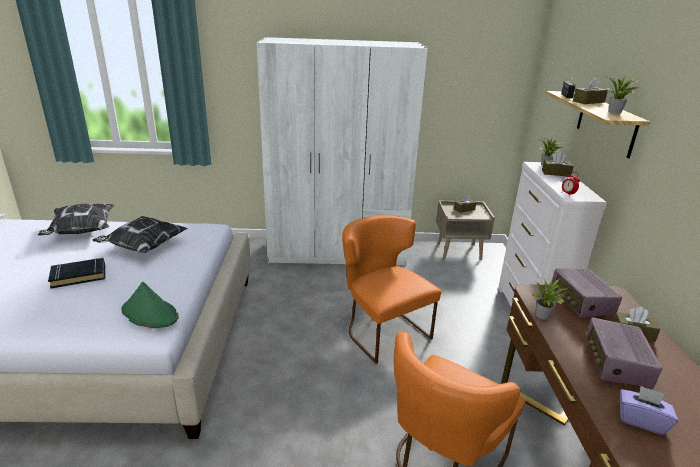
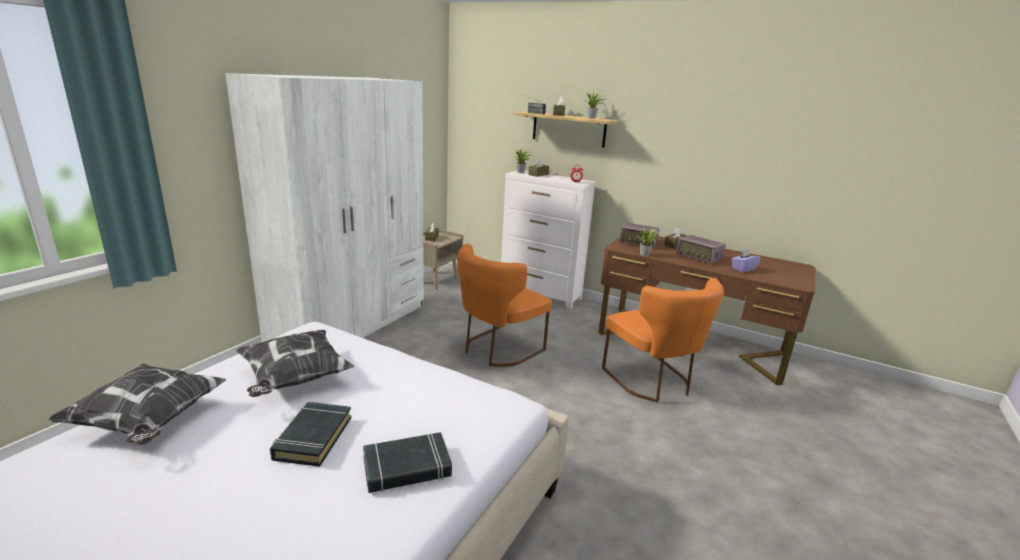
camera: 60 degrees left, 5 degrees down
(55, 316) = (407, 468): none -> black book
(149, 313) = (475, 398): green hat -> none
(382, 330) = (497, 350): orange chair -> orange chair turned 45 degrees counterclockwise

